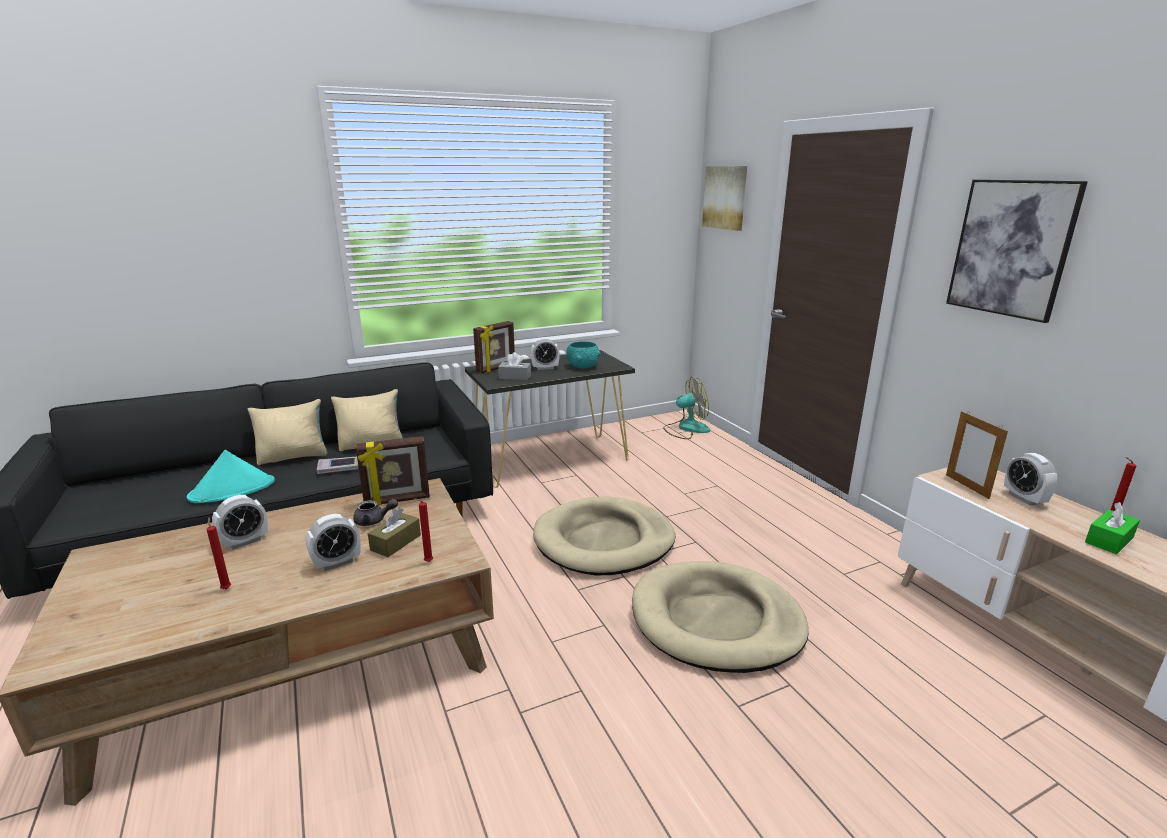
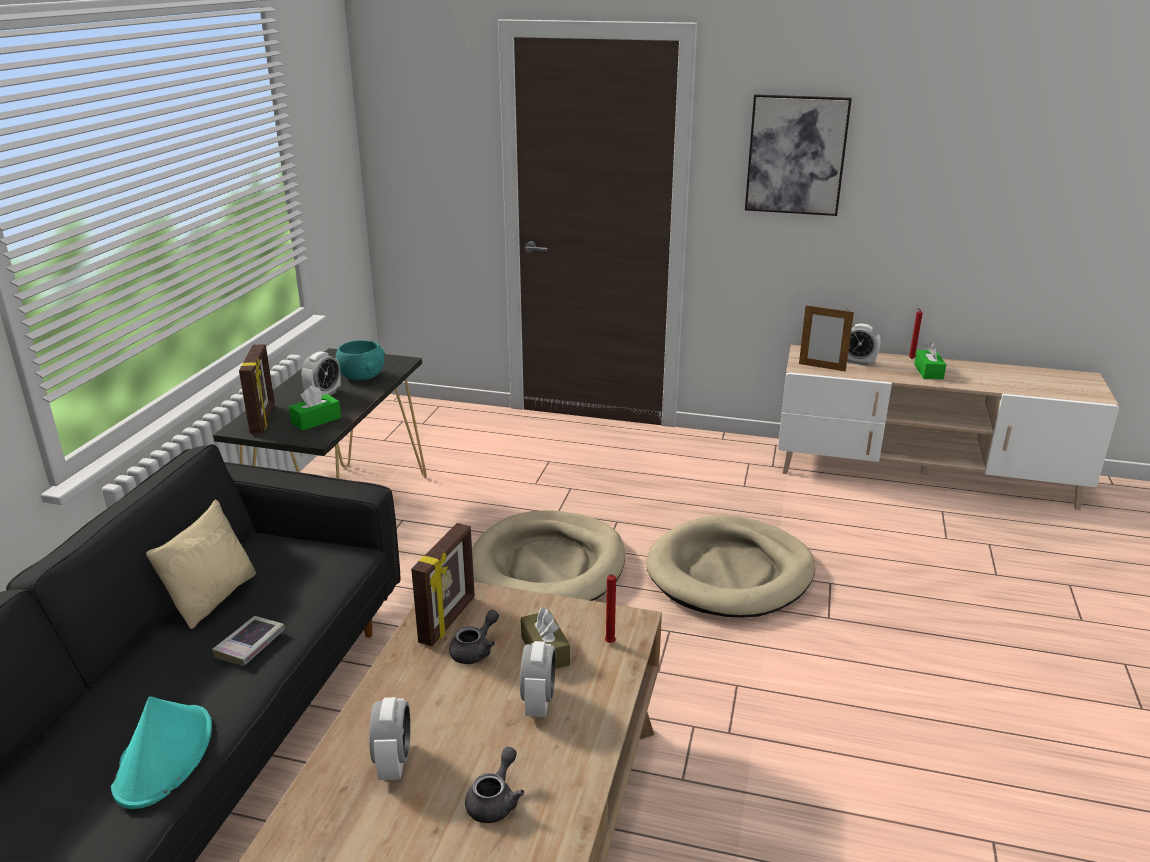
camera: 50 degrees left, 5 degrees up
(226, 588) = (495, 801): red candle -> grey teapot
(293, 456) = (136, 674): beige pillow -> none
(515, 377) = (316, 420): grey tissue box -> green tissue box
(686, 428) = (423, 415): fan -> none
(725, 197) = (410, 111): picture -> none

